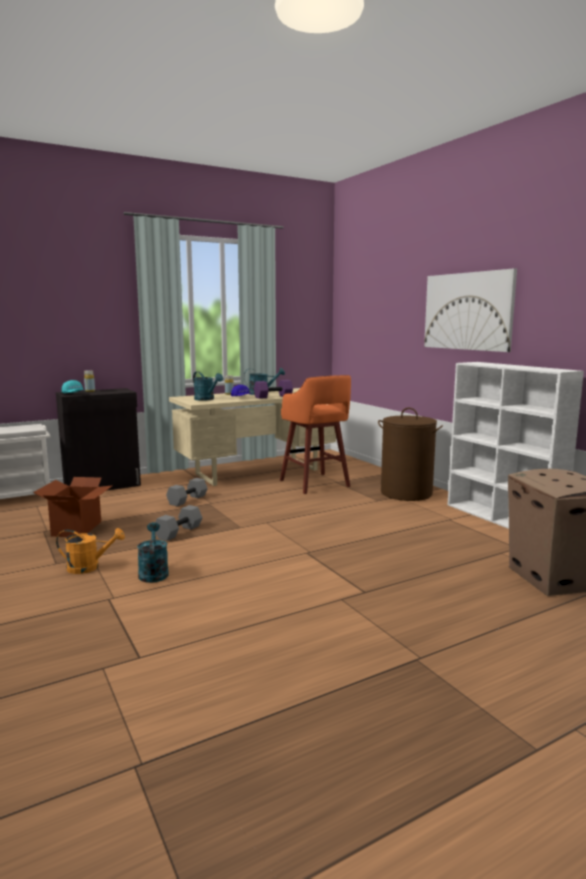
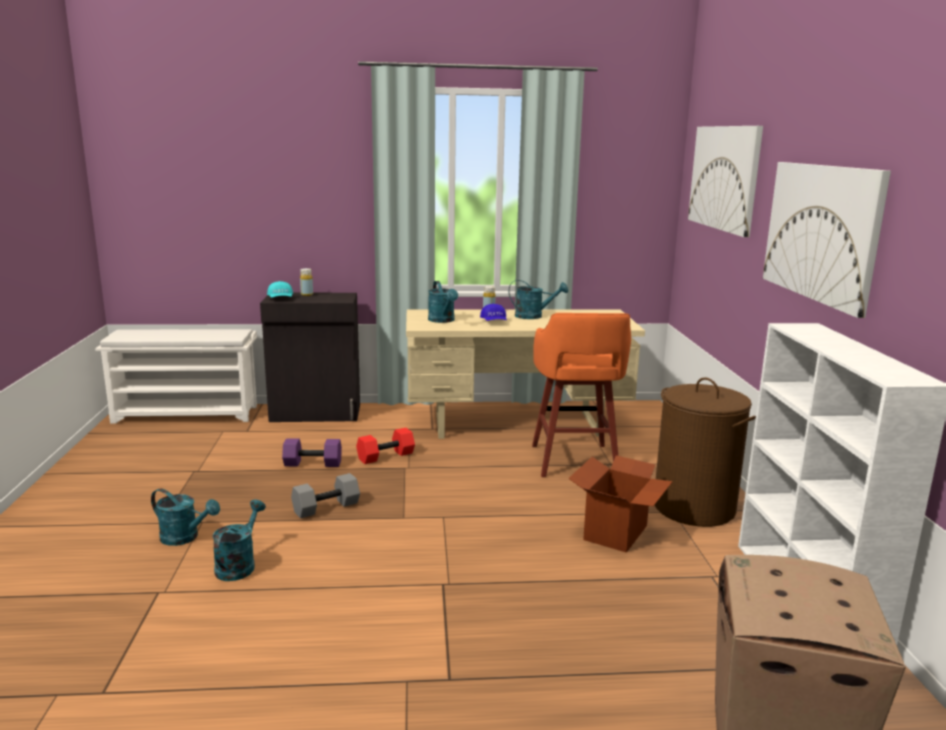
camera: 25 degrees right, 5 degrees up
(77, 528) = (229, 475): cardboard box -> cardboard box (616, 533)
(89, 567) = (185, 538): orange watering can -> turquoise watering can
(187, 500) = (386, 456): grey dumbbell -> red dumbbell
(273, 396) = (537, 326): purple dumbbell -> purple dumbbell (313, 463)
(376, 293) = (724, 178): none -> picture

